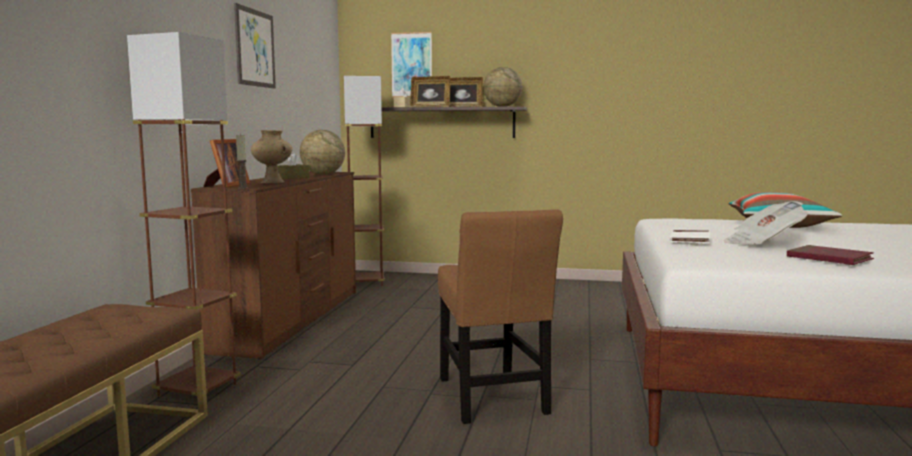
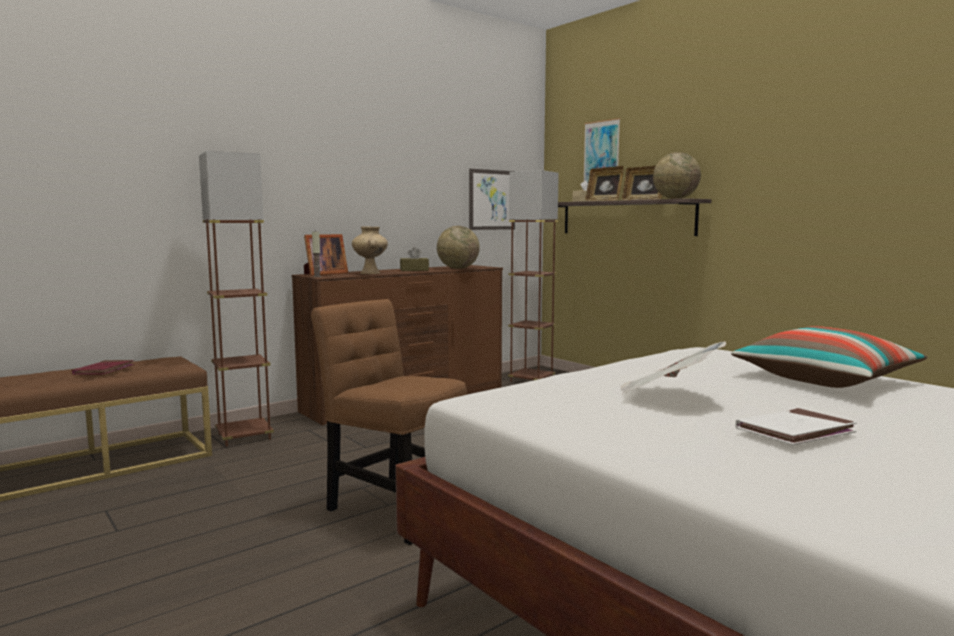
camera: 40 degrees right, 0 degrees up
(255, 48) = (394, 153): picture -> picture (492, 200)
(492, 399) = (393, 509): brown chair -> brown chair turned 105 degrees clockwise
(690, 240) = (589, 377): white book -> white book (795, 432)
(829, 259) = (641, 430): red book -> red book (104, 370)

